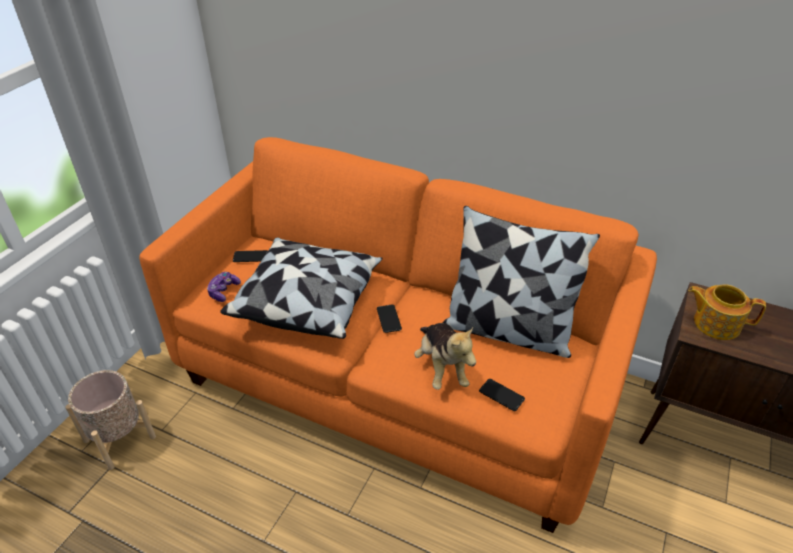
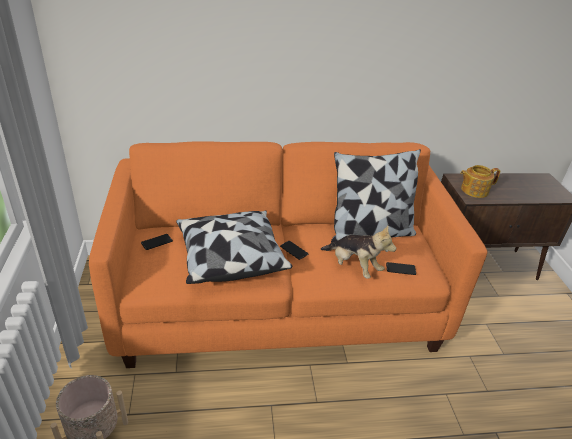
camera: 35 degrees left, 5 degrees down
(223, 291) = (158, 272): game controller -> none

